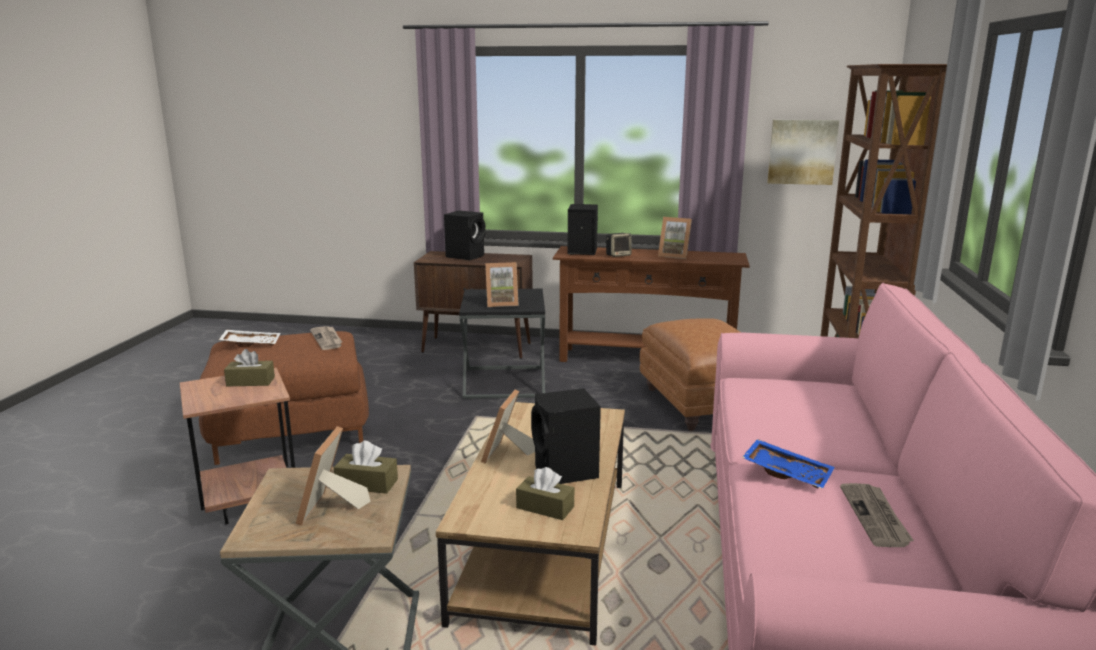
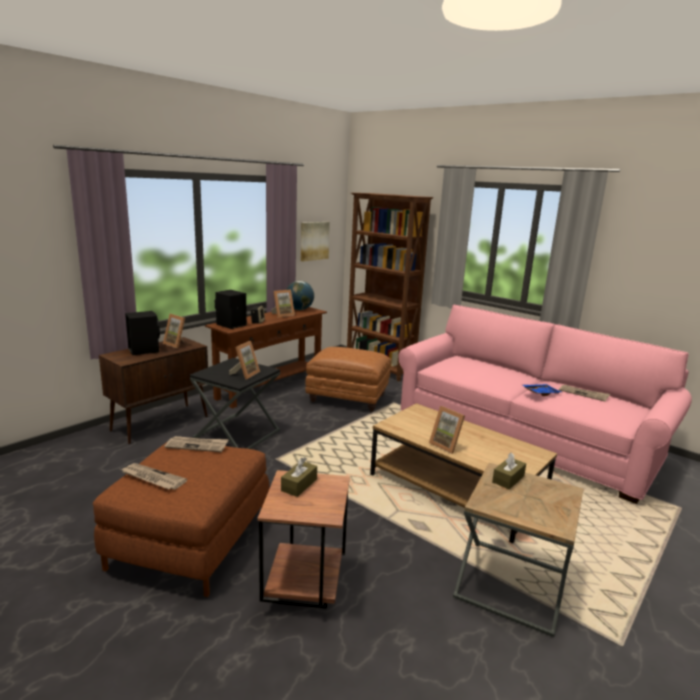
camera: 60 degrees left, 0 degrees up
(251, 343) = (152, 478): white tray -> newspaper
(331, 510) = (537, 496): picture frame -> picture frame (177, 344)
(545, 507) = (513, 453): brown tissue box -> none
(566, 472) = (479, 437): black speaker -> none
(718, 255) = (299, 309): none -> globe

